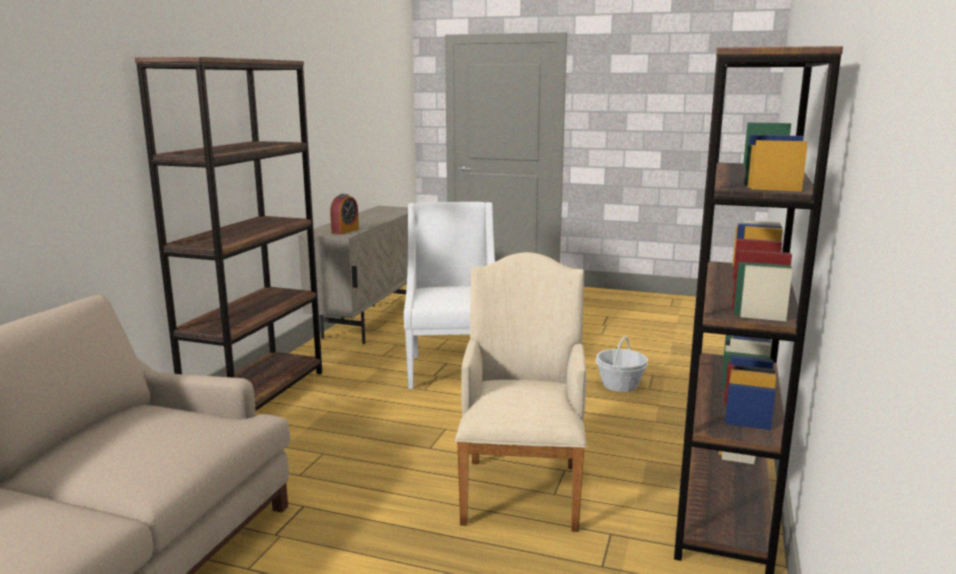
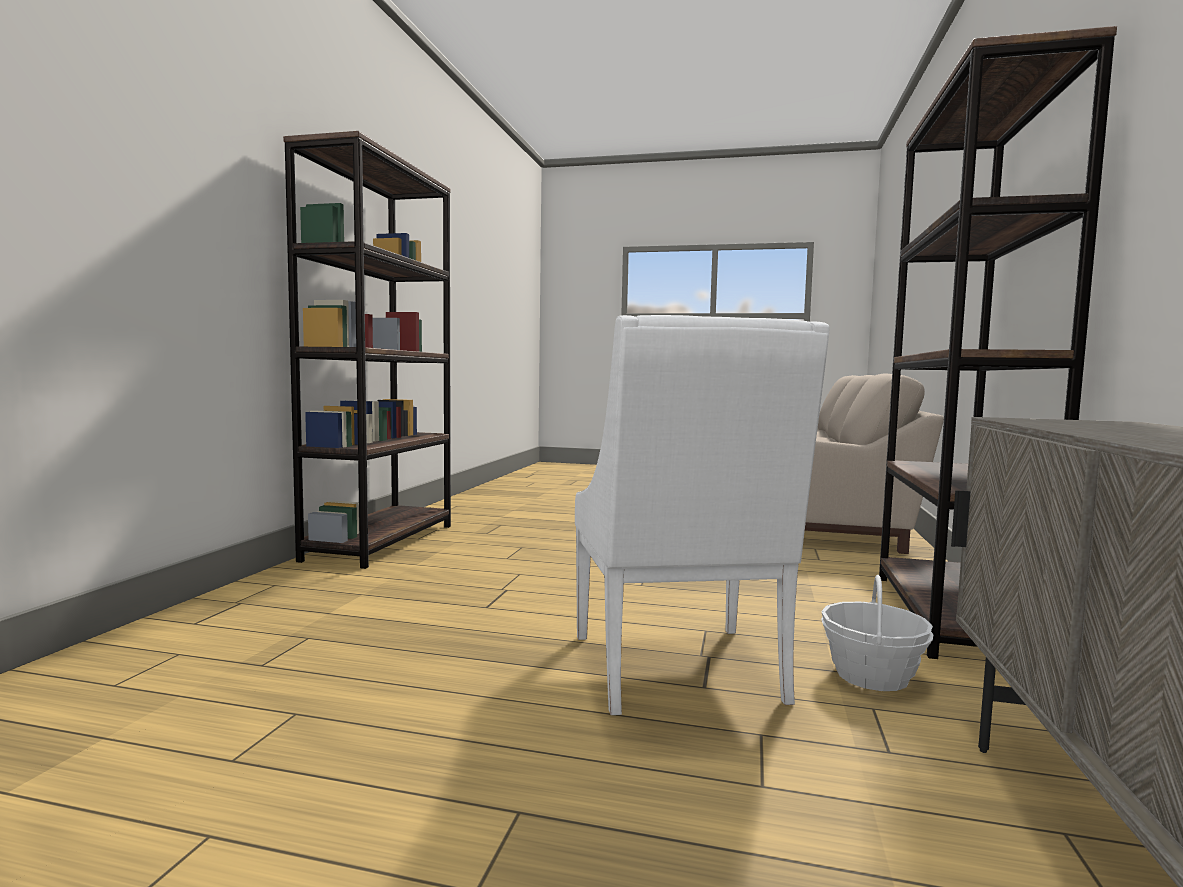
camera: 175 degrees right, 10 degrees down
(345, 231) = (1056, 422): alarm clock -> none
(522, 487) = (549, 549): beige armchair -> none
(620, 385) = (354, 643): basket -> basket (872, 675)

